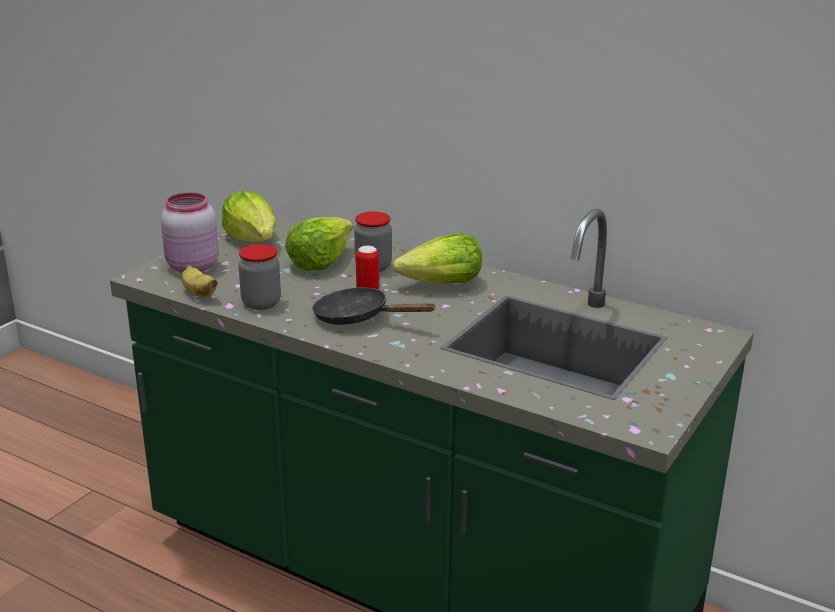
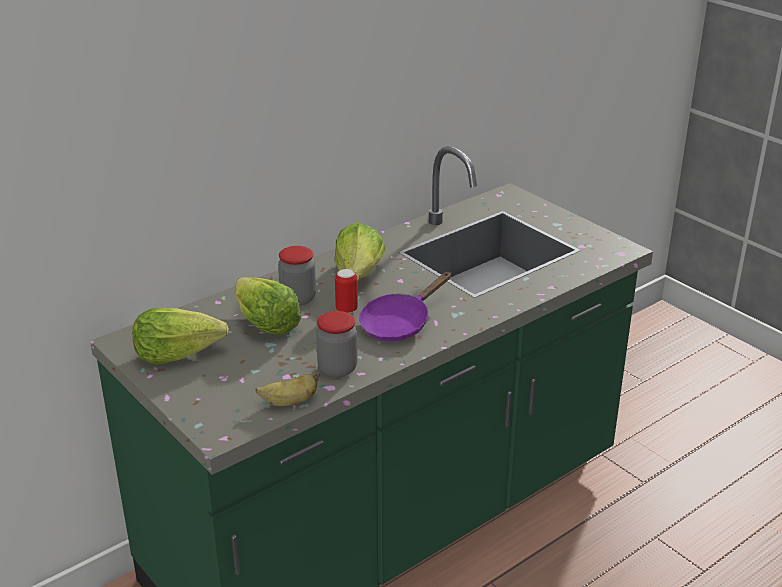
camera: 70 degrees left, 5 degrees up
(191, 266) = (217, 400): pink jar -> none
(358, 318) = (399, 323): black frying pan -> purple frying pan

